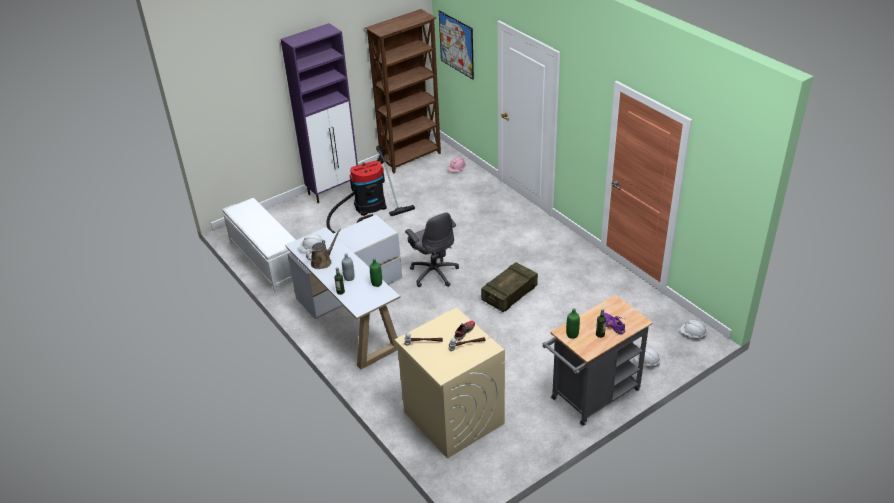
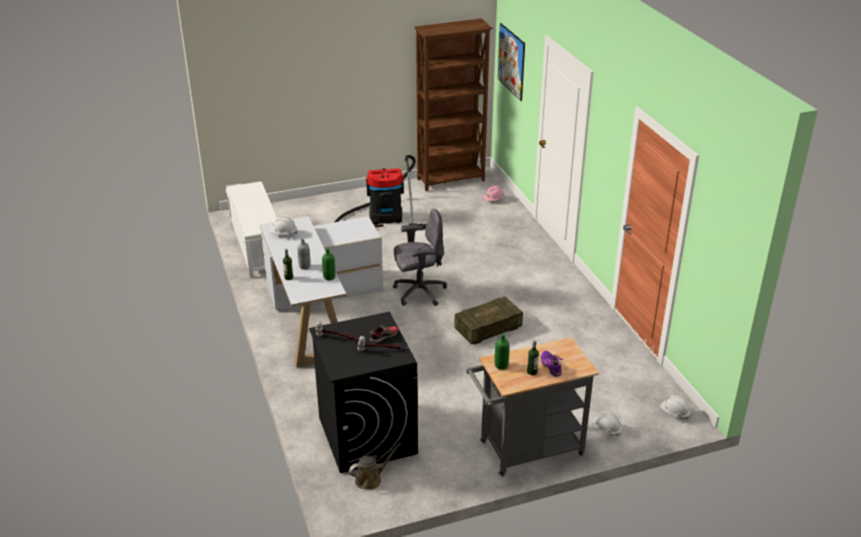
camera: 15 degrees right, 5 degrees down
(323, 261) = (287, 247): brown watering can -> brown watering can (371, 479)
(334, 190) = (357, 195): purple cabinet -> none
(434, 273) = (419, 292): grey office chair -> grey office chair turned 90 degrees counterclockwise
(453, 417) = (366, 435): beige washing machine -> black washing machine

